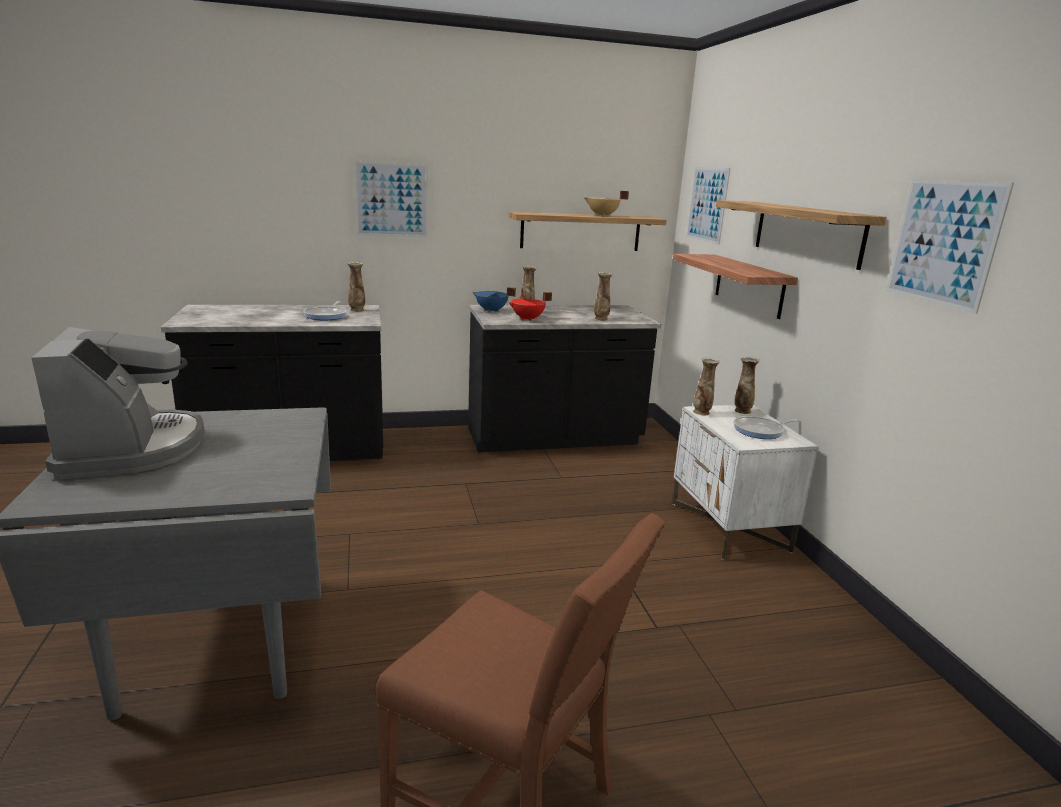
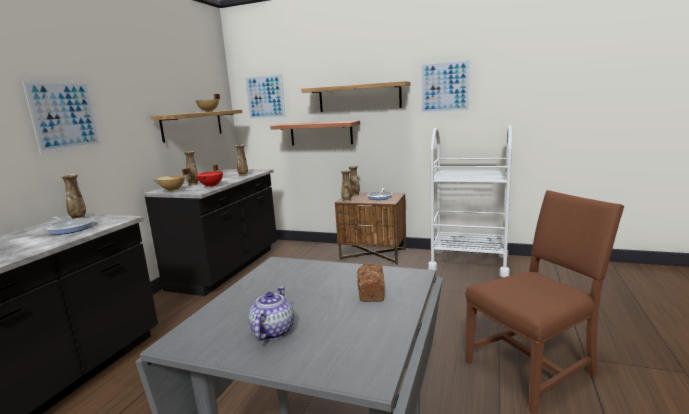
camera: 55 degrees left, 5 degrees down
(132, 448) = (272, 331): coffee machine -> teapot
(230, 473) = (371, 291): none -> bread
(491, 311) = (173, 190): blue cooking pot -> beige cooking pot
(729, 527) = (373, 254): white nightstand -> brown nightstand
(836, 642) = (468, 263): none -> white cart

